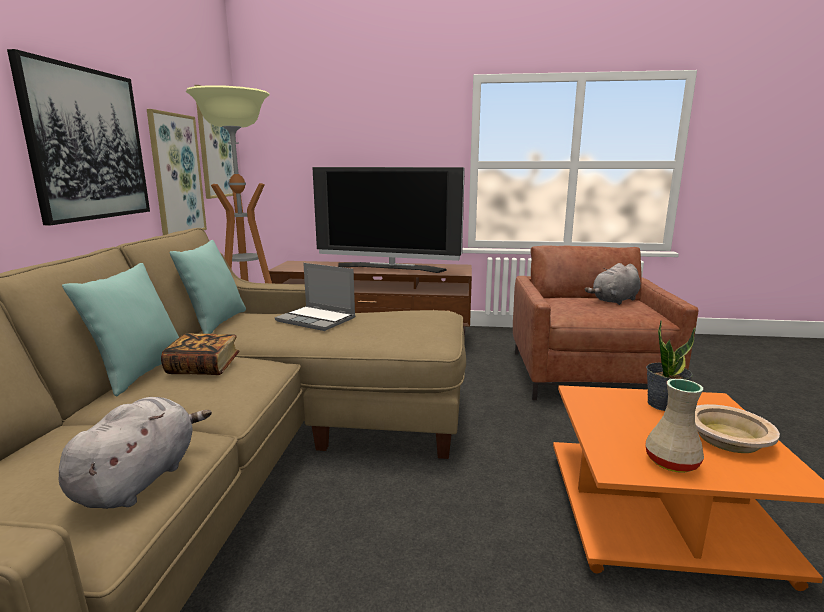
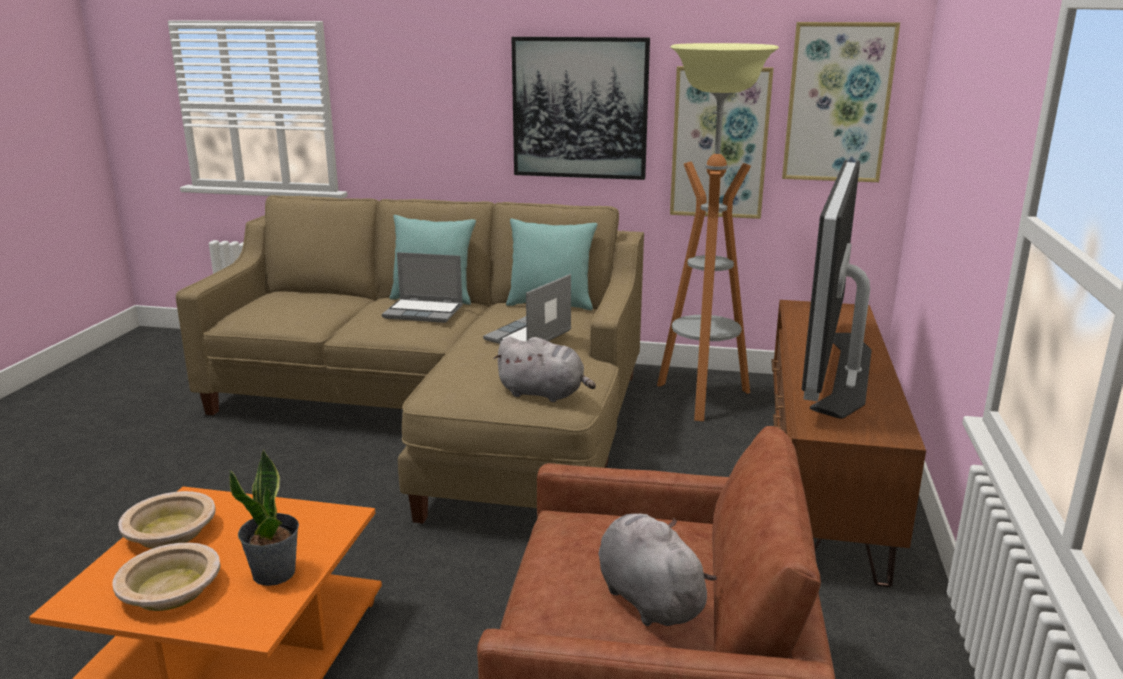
camera: 95 degrees right, 5 degrees up
(140, 479) = (270, 318): grey plush toy -> grey plush toy (544, 394)
(203, 367) = (424, 312): book -> laptop
(670, 462) = (170, 532): beige vase -> beige bowl

